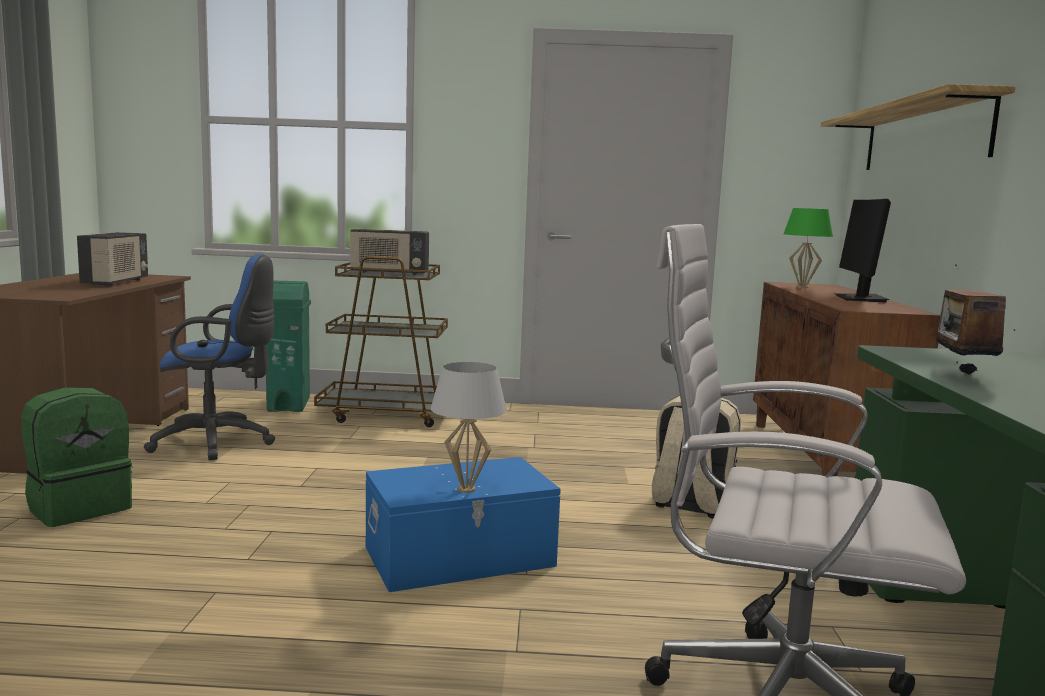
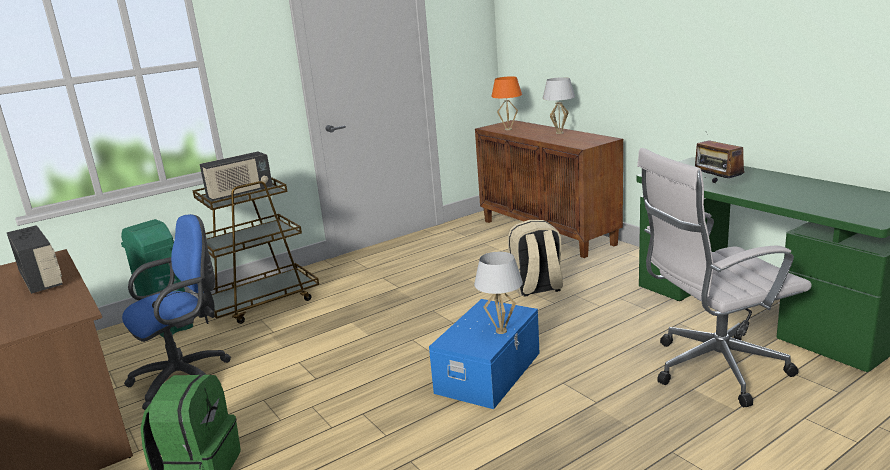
camera: 35 degrees left, 10 degrees up
(802, 287) = (508, 129): green table lamp -> orange table lamp
(860, 298) = (559, 133): monitor -> white table lamp
(923, 136) = (577, 29): shelf -> none

